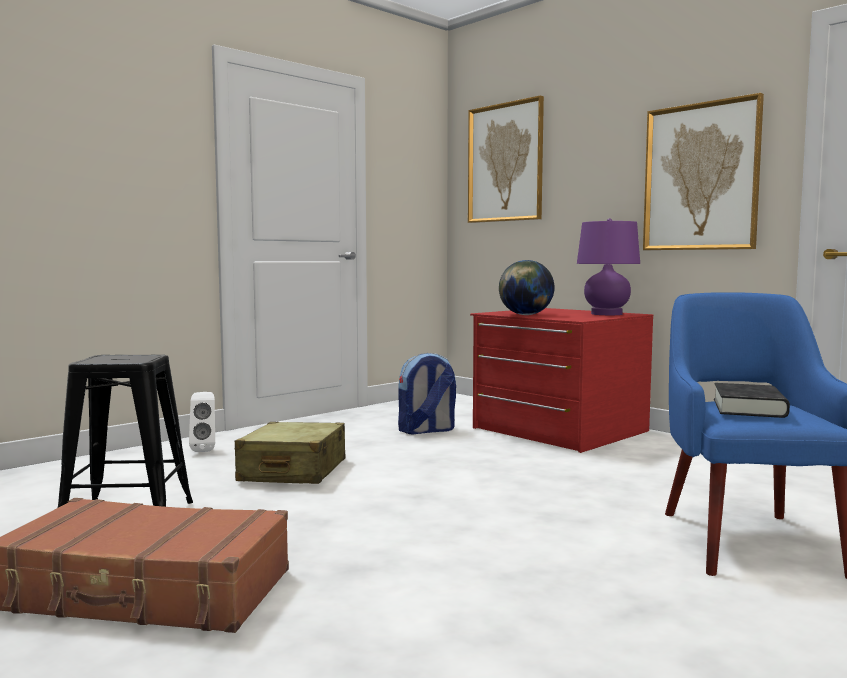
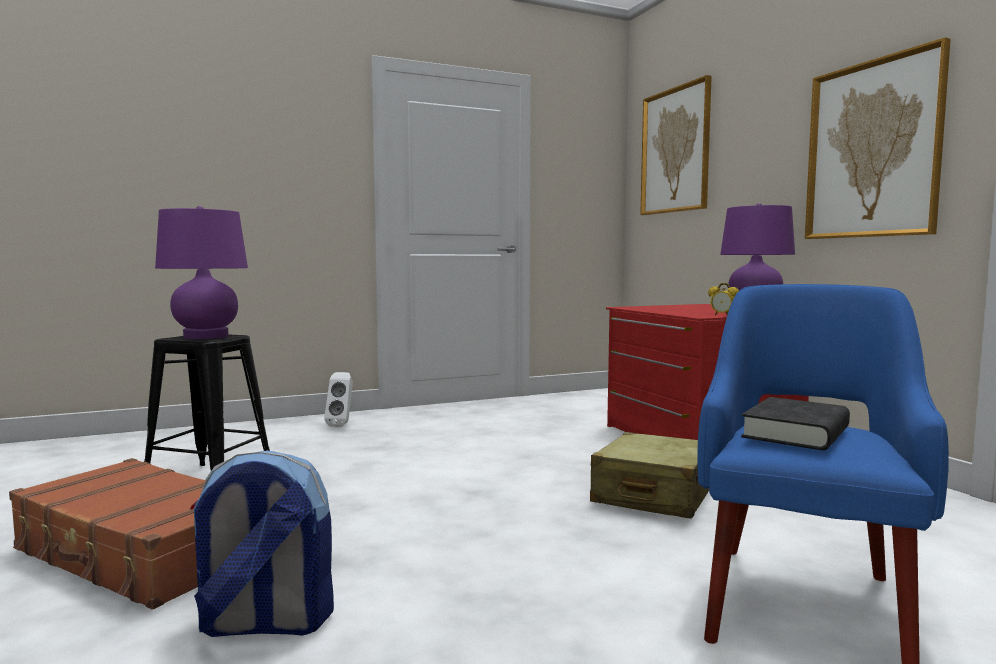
camera: 20 degrees right, 0 degrees up
(124, 358) = (206, 336): none -> purple table lamp
(293, 471) = (390, 453): beige suitcase -> beige suitcase (654, 495)
(426, 430) = (557, 425): backpack -> backpack (264, 623)
(525, 315) = (657, 310): globe -> none
(593, 318) = (722, 315): none -> alarm clock

